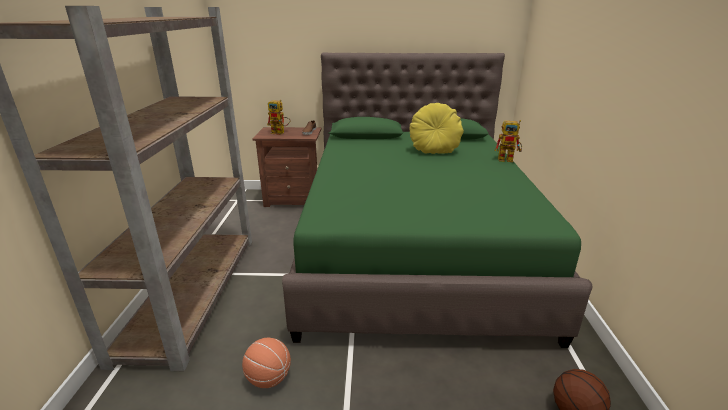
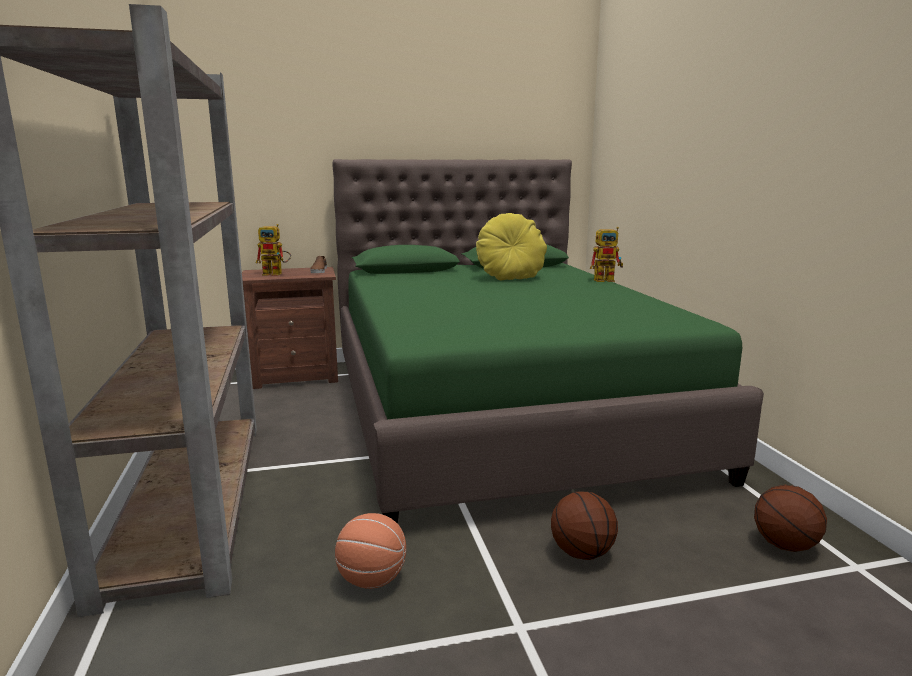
camera: 15 degrees left, 10 degrees down
(415, 386) = (582, 553): none -> basketball

